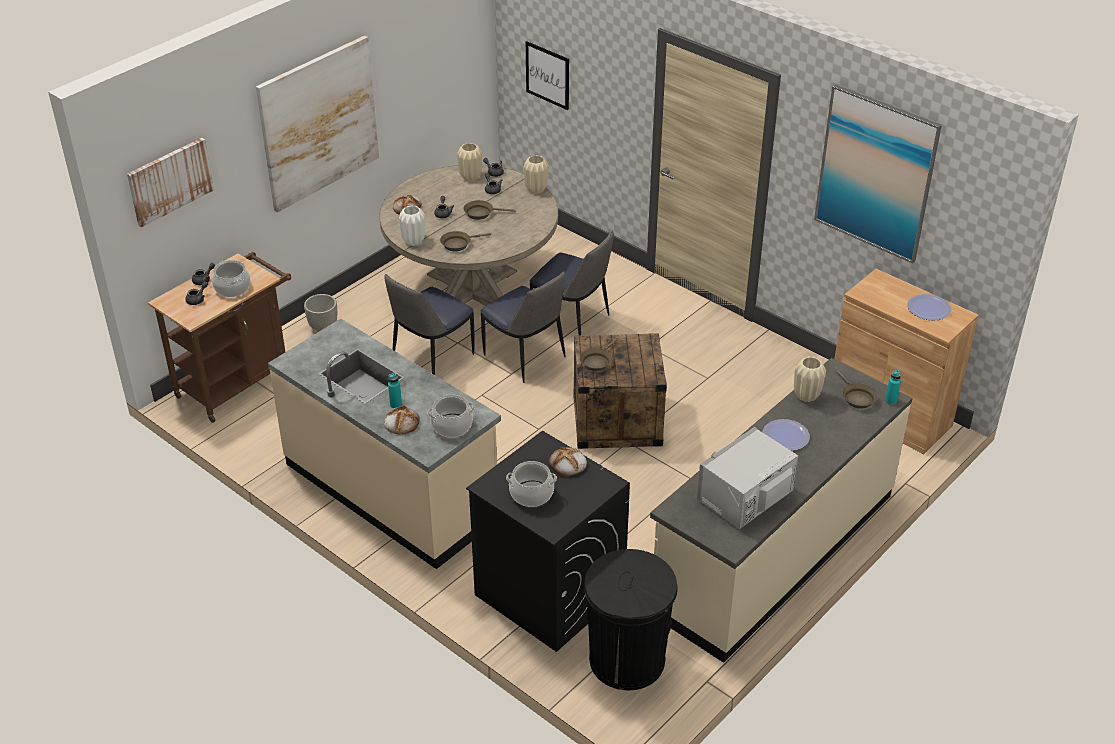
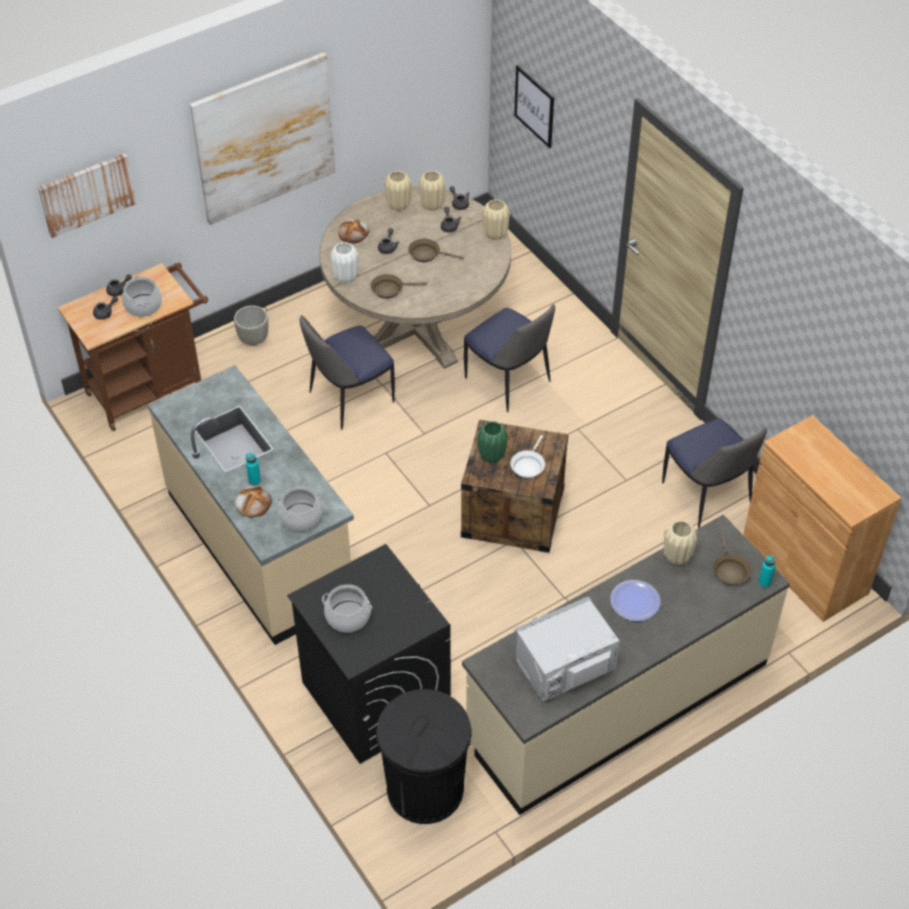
camera: 15 degrees right, 10 degrees up
(440, 182) = (398, 206): none -> beige vase
(526, 358) = (445, 417): chair -> chair (707, 495)
(567, 464) = (396, 590): bread -> none
(597, 361) = (491, 456): brown frying pan -> green vase
(633, 362) = (528, 465): none -> white frying pan
(875, 173) = (821, 321): picture -> none
(928, 308) = (848, 478): plate -> none

